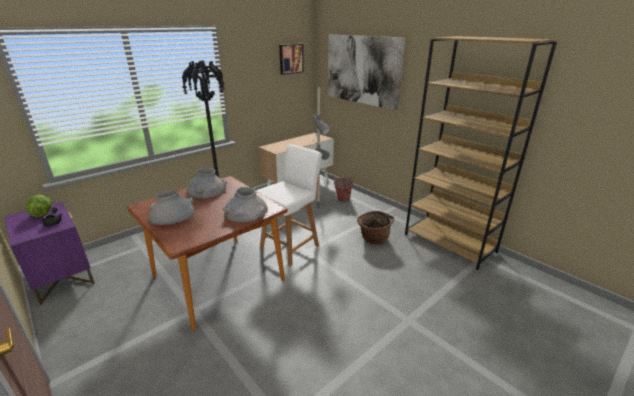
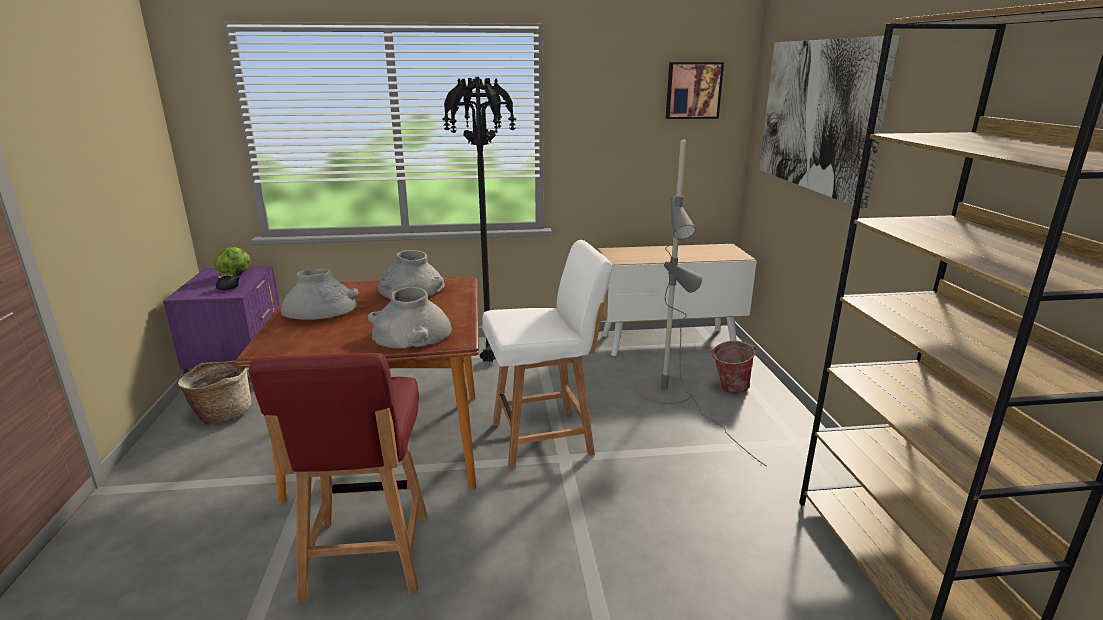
camera: 35 degrees right, 5 degrees down
(269, 330) = (366, 558): none -> red chair
(373, 239) = (714, 485): basket -> basket (221, 413)

